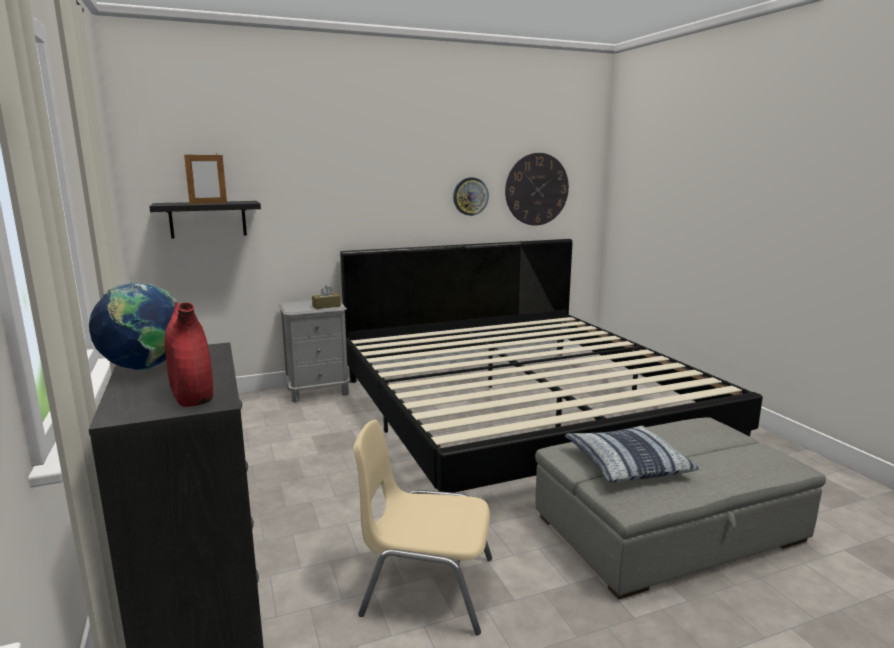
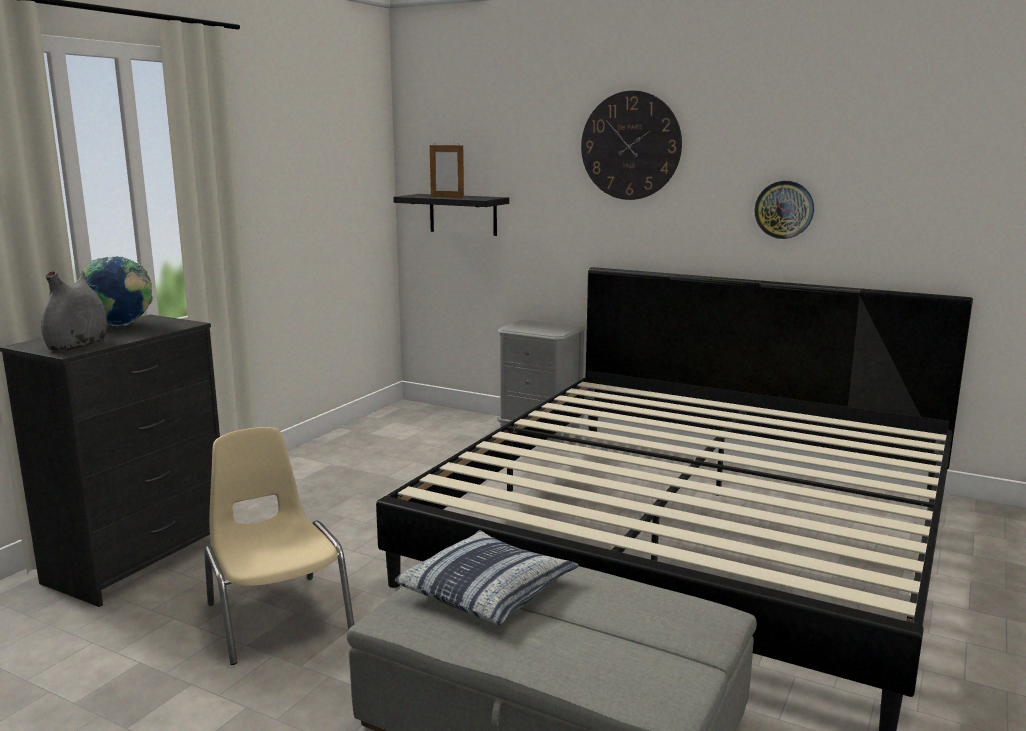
camera: 50 degrees right, 0 degrees up
(191, 394) = (78, 345): red vase -> grey vase
(326, 306) = (547, 331): brown tissue box -> none
(536, 189) = (911, 205): wall clock -> wall clock (630, 145)

